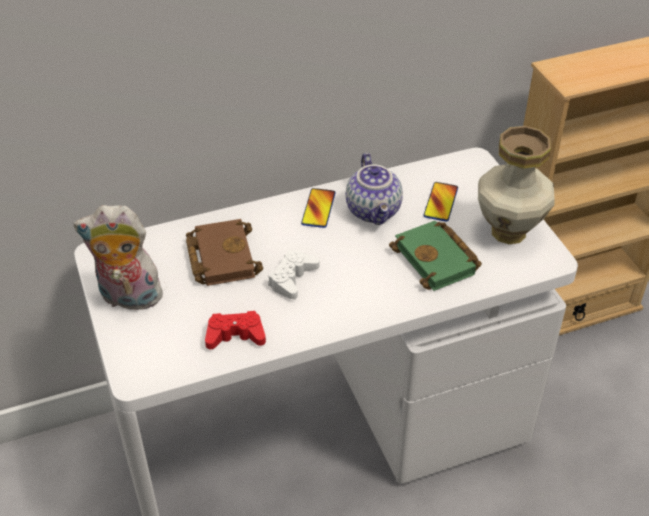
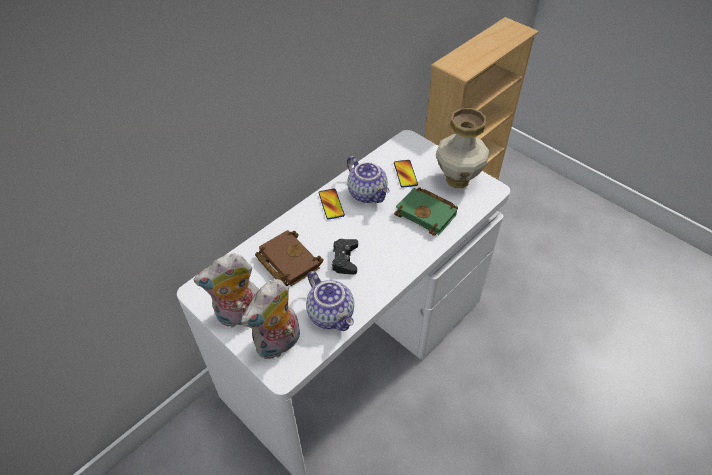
camera: 25 degrees left, 5 degrees up
(152, 345) = (279, 344): none -> plush toy
(235, 335) = (332, 314): red game controller -> teapot
(292, 278) = (345, 259): white game controller -> black game controller

